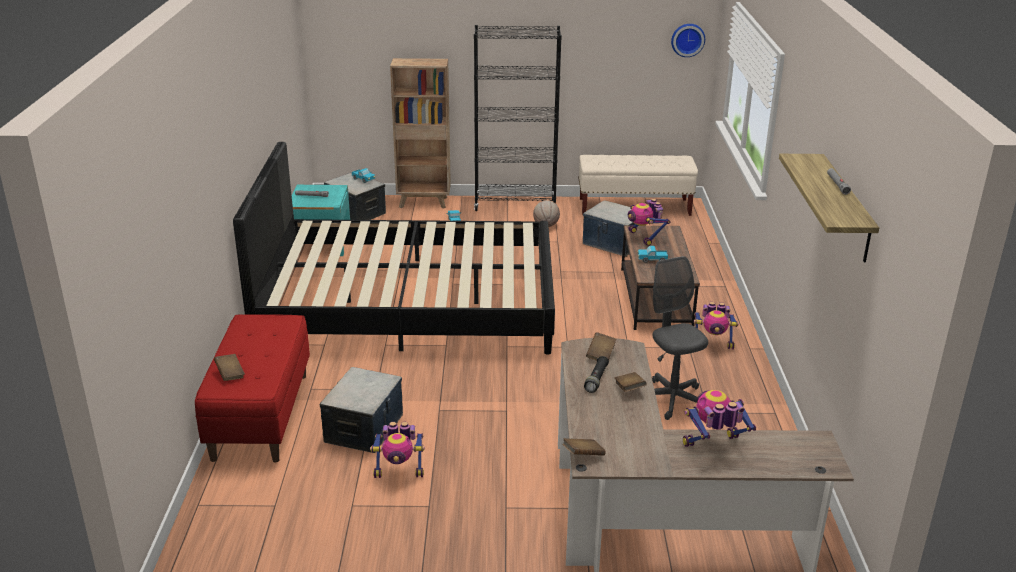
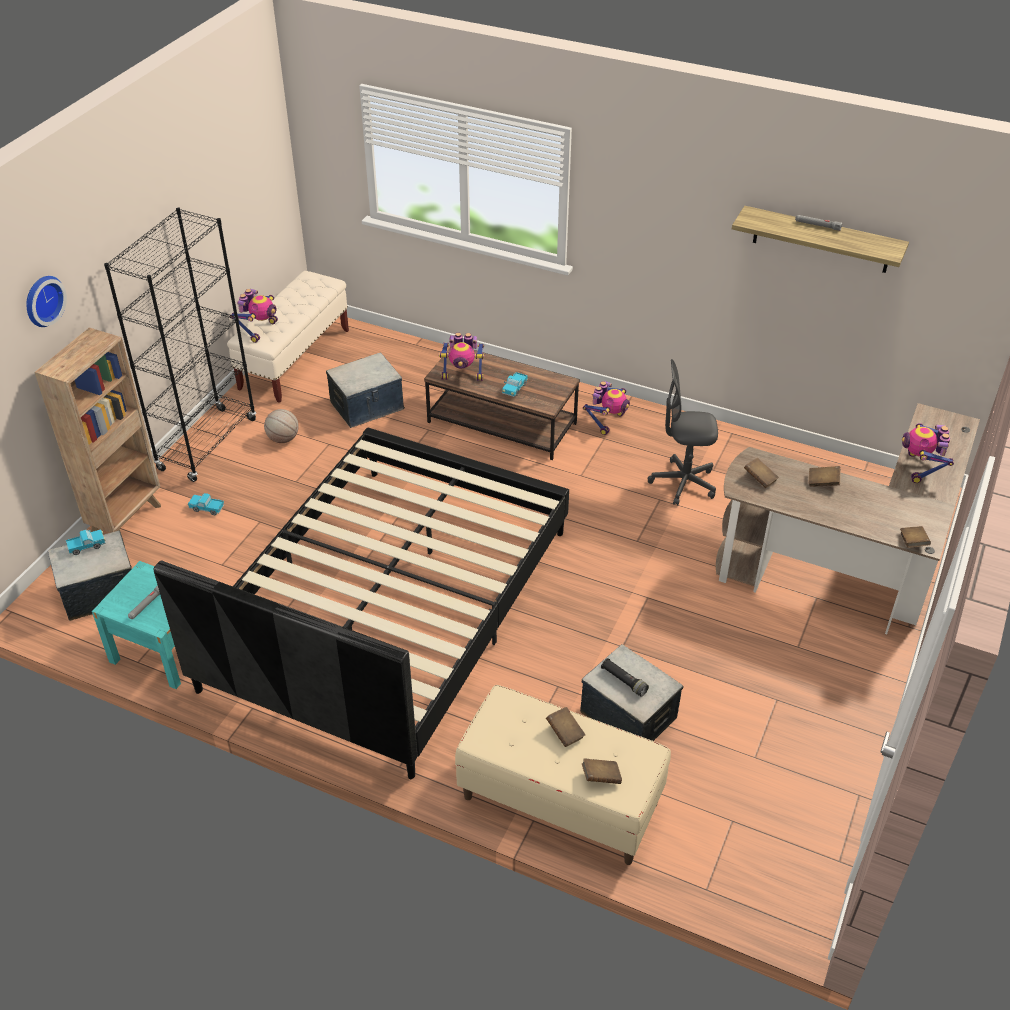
camera: 65 degrees left, 15 degrees up
(260, 415) = (559, 801): red bench -> beige bench
(268, 351) = (565, 732): none -> brown book
(399, 472) = (715, 706): toy robot -> toy robot (260, 330)
(596, 379) = (800, 496): black flashlight -> black flashlight (624, 681)
(687, 39) = (270, 147): wall clock -> wall clock (42, 300)

